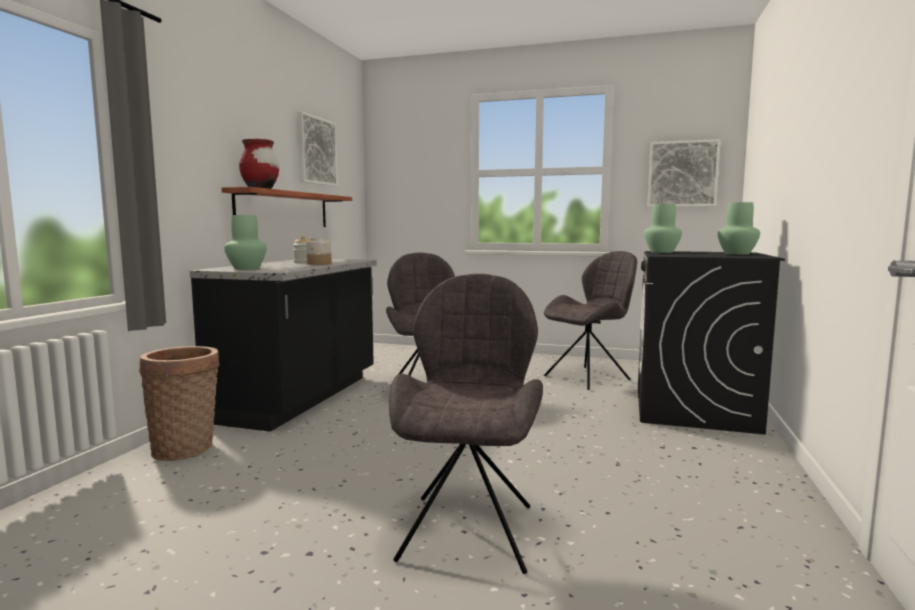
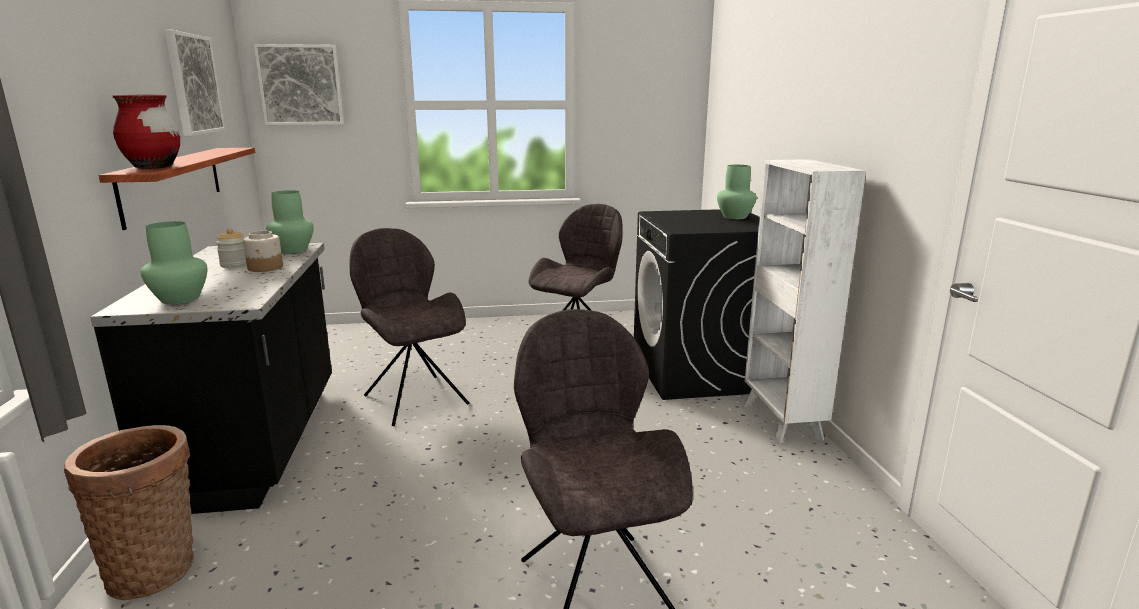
camera: 25 degrees left, 10 degrees up
(661, 252) = (661, 216): green vase -> green vase (292, 250)
(682, 174) = (649, 111): picture -> picture (301, 85)
(760, 458) = (782, 423): none -> white bookcase

